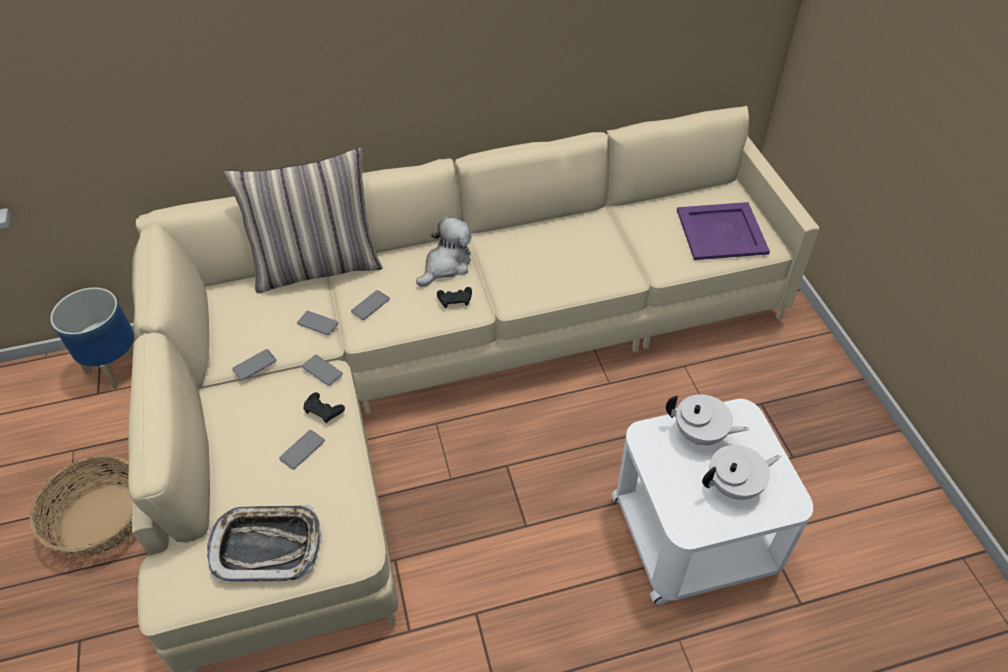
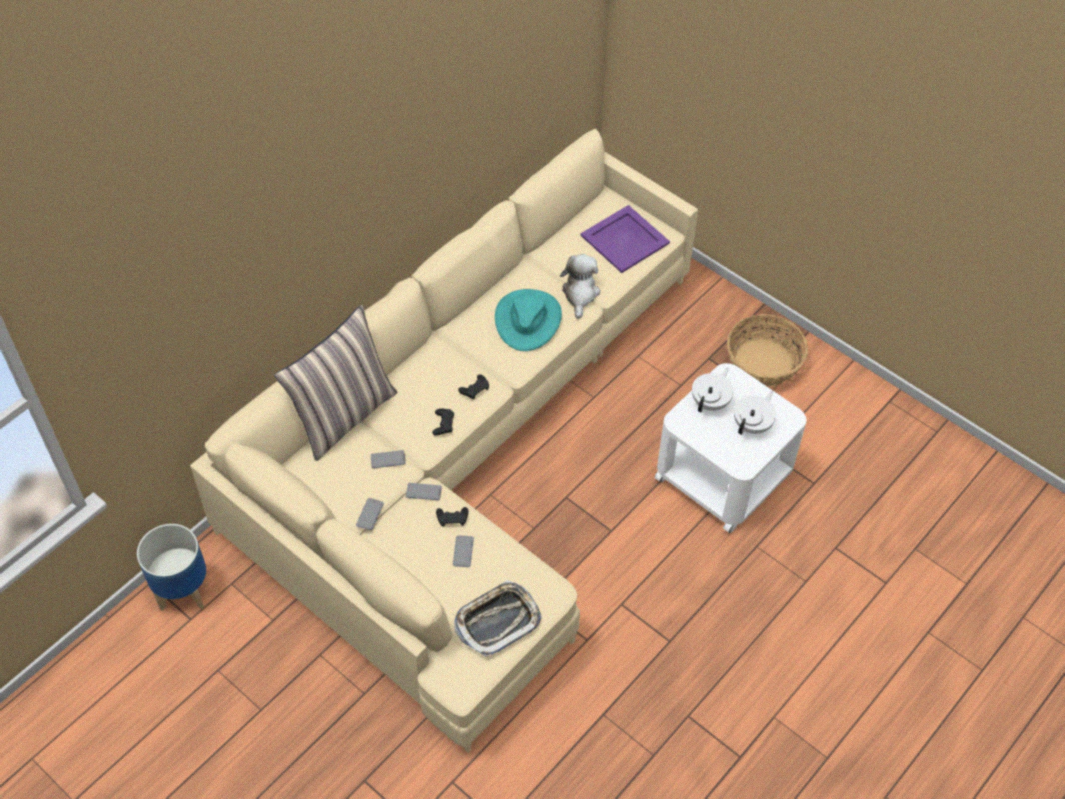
camera: 35 degrees left, 5 degrees up
(101, 519) = (296, 701): basket -> basket (763, 362)
(370, 305) = (415, 425): phone -> none
(397, 317) = (443, 424): none -> black game controller
(446, 265) = (444, 365): plush toy -> plush toy (580, 294)
(561, 261) = (527, 320): none -> turquoise hat
(700, 434) = (711, 402): white teapot -> white teapot turned 45 degrees counterclockwise

